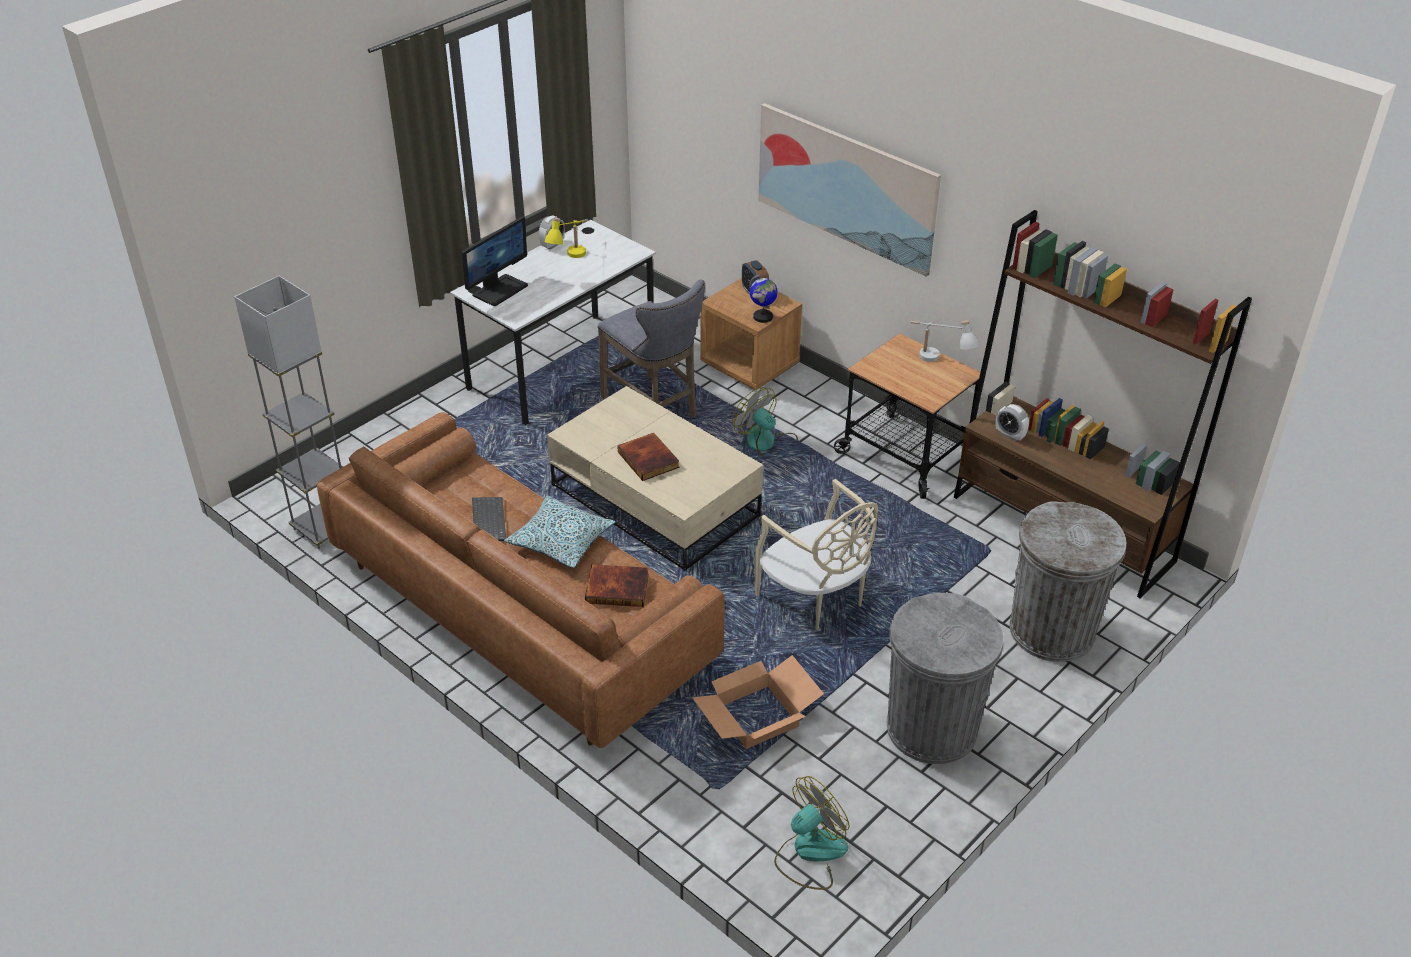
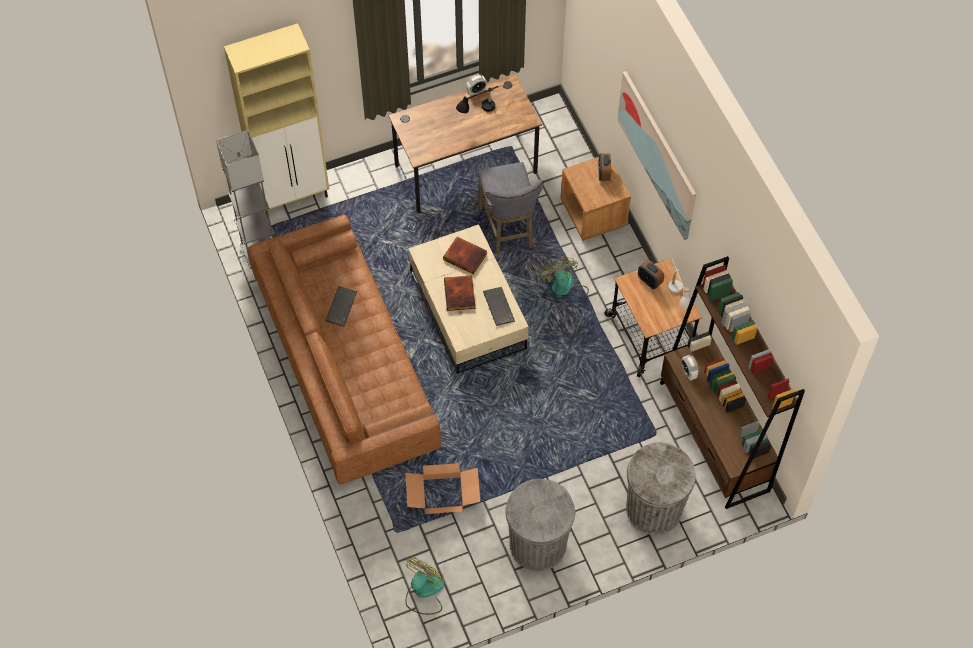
camera: 25 degrees right, 20 degrees up
(342, 456) = (293, 196): none -> beige cabinet
(499, 290) = (420, 125): monitor -> none
(560, 541) = (375, 339): pillow -> none
(562, 368) = (466, 169): white desk -> brown desk
(571, 260) = (481, 112): yellow table lamp -> black table lamp
(618, 587) = (391, 388): book -> book (465, 256)
(708, 456) = (497, 306): none -> keyboard
(763, 317) = (596, 200): globe -> none
(810, 853) = (424, 592): fan -> fan turned 45 degrees counterclockwise
(815, 598) = (524, 426): beige chair -> none
(893, 359) = (649, 281): none -> alarm clock

